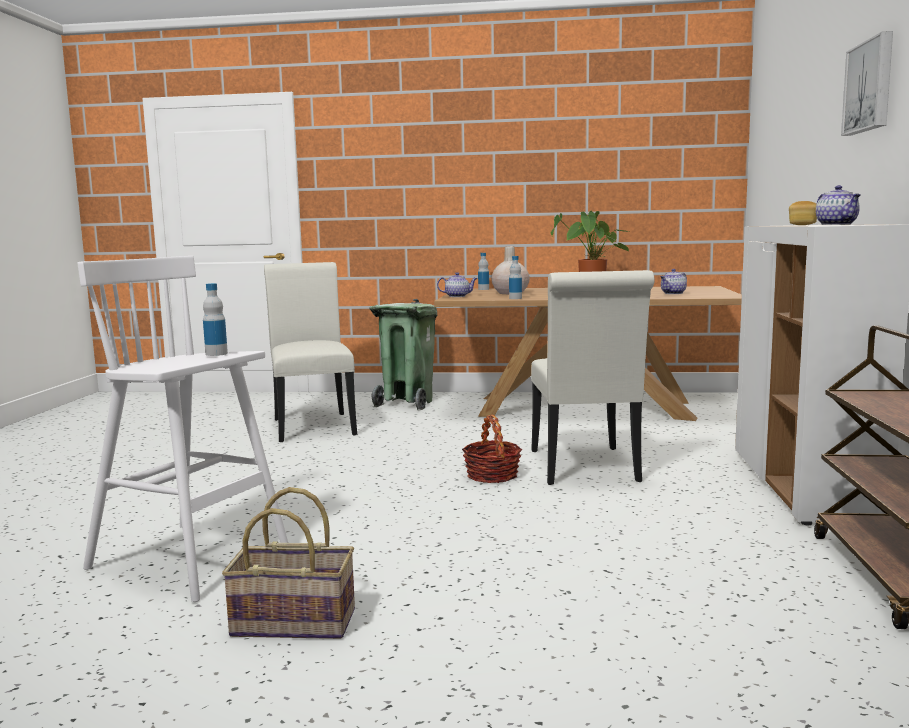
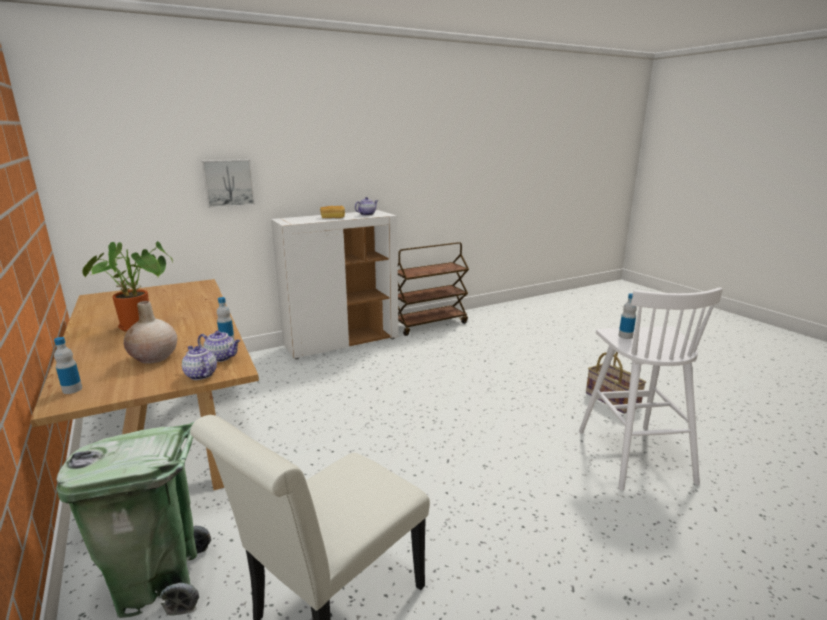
camera: 125 degrees left, 10 degrees up
(492, 475) = (403, 417): basket -> none
(585, 469) = (360, 393): white chair -> none
(673, 293) = (172, 298): teapot -> teapot (222, 357)
(871, 86) = (318, 146): picture -> picture (228, 183)

